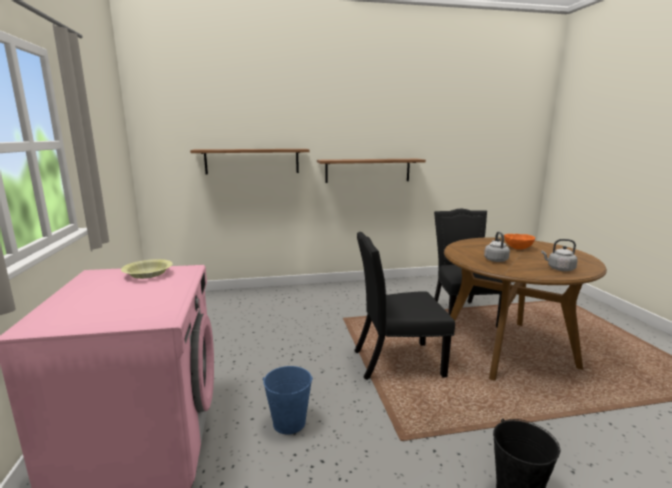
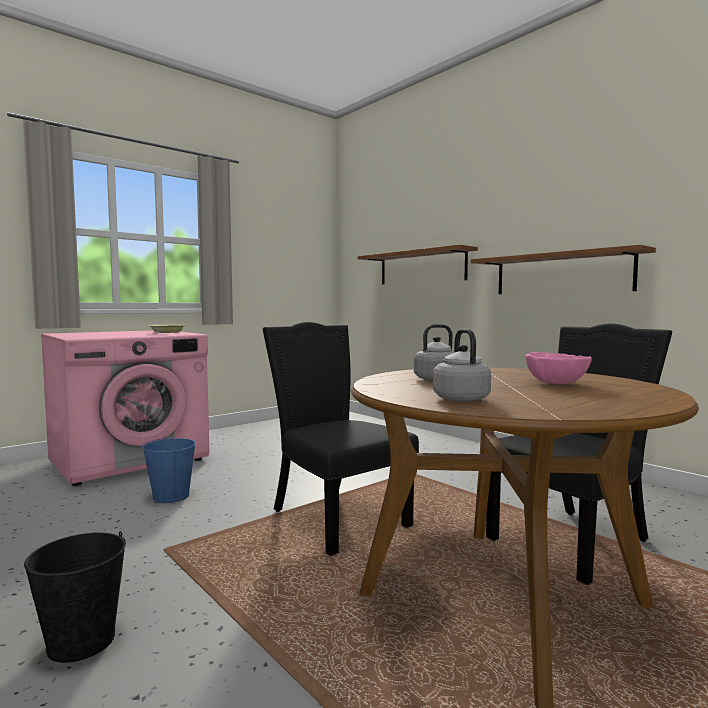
camera: 60 degrees right, 10 degrees down
(517, 248) = (555, 383): orange bowl -> pink bowl

